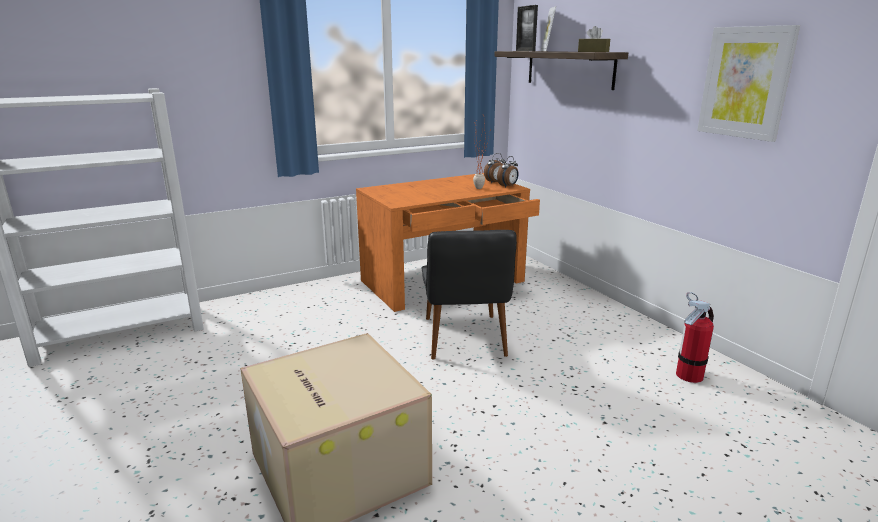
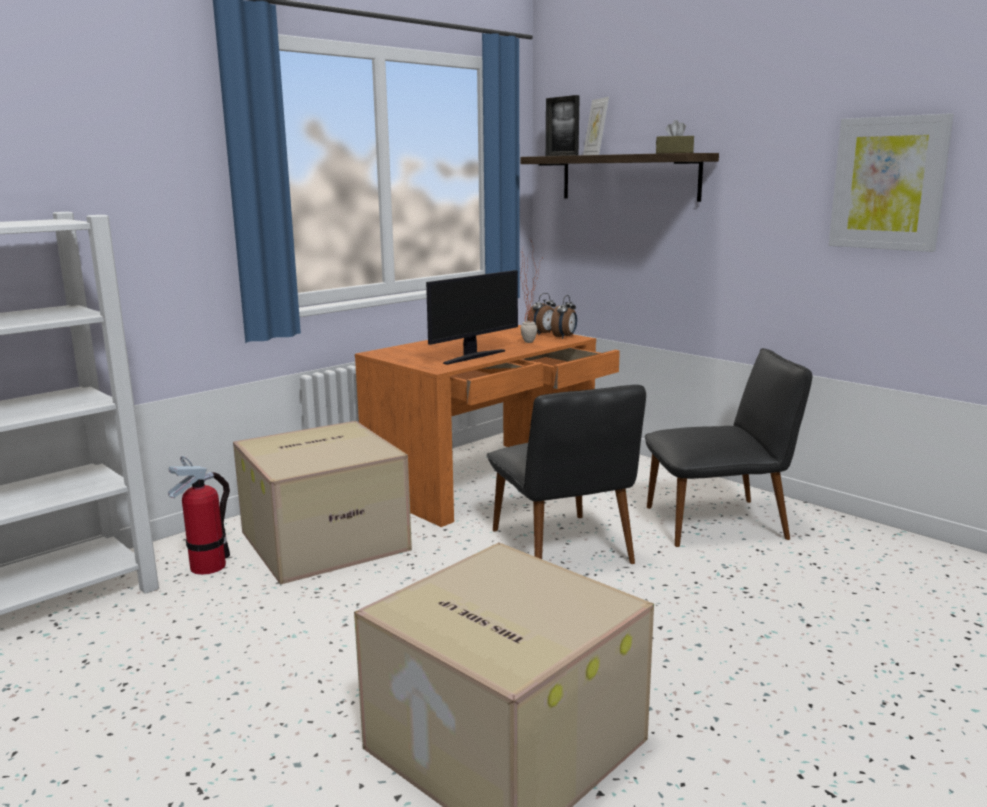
camera: 15 degrees left, 5 degrees down
(317, 311) = (326, 539): none -> cardboard box
(429, 197) = (473, 357): none -> monitor
(587, 334) = (715, 522): none -> black chair
(689, 375) = (867, 554): fire extinguisher -> fire extinguisher (208, 566)

